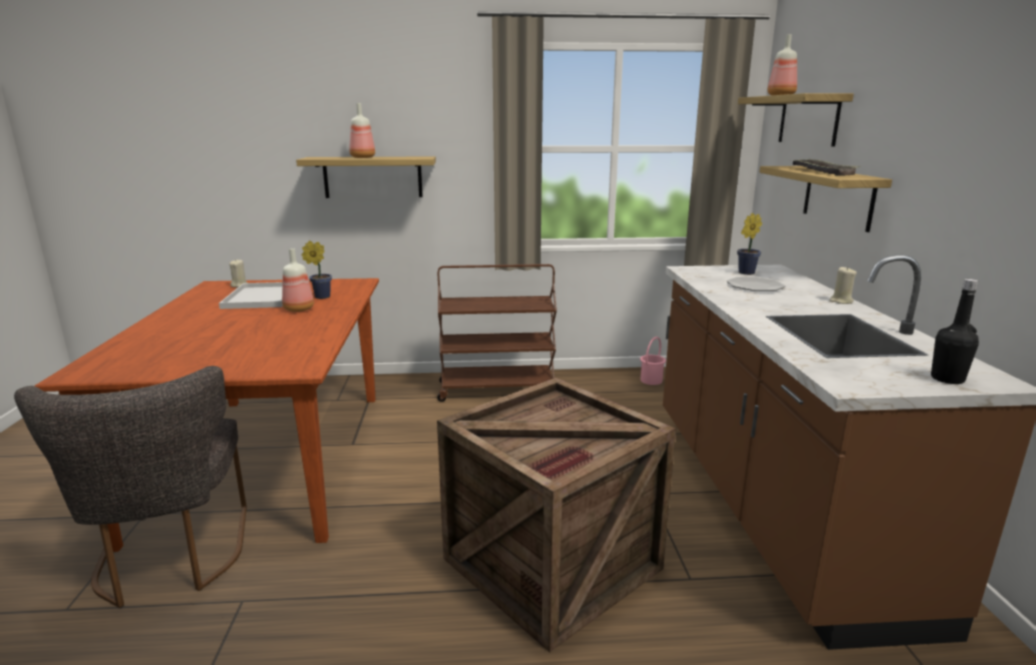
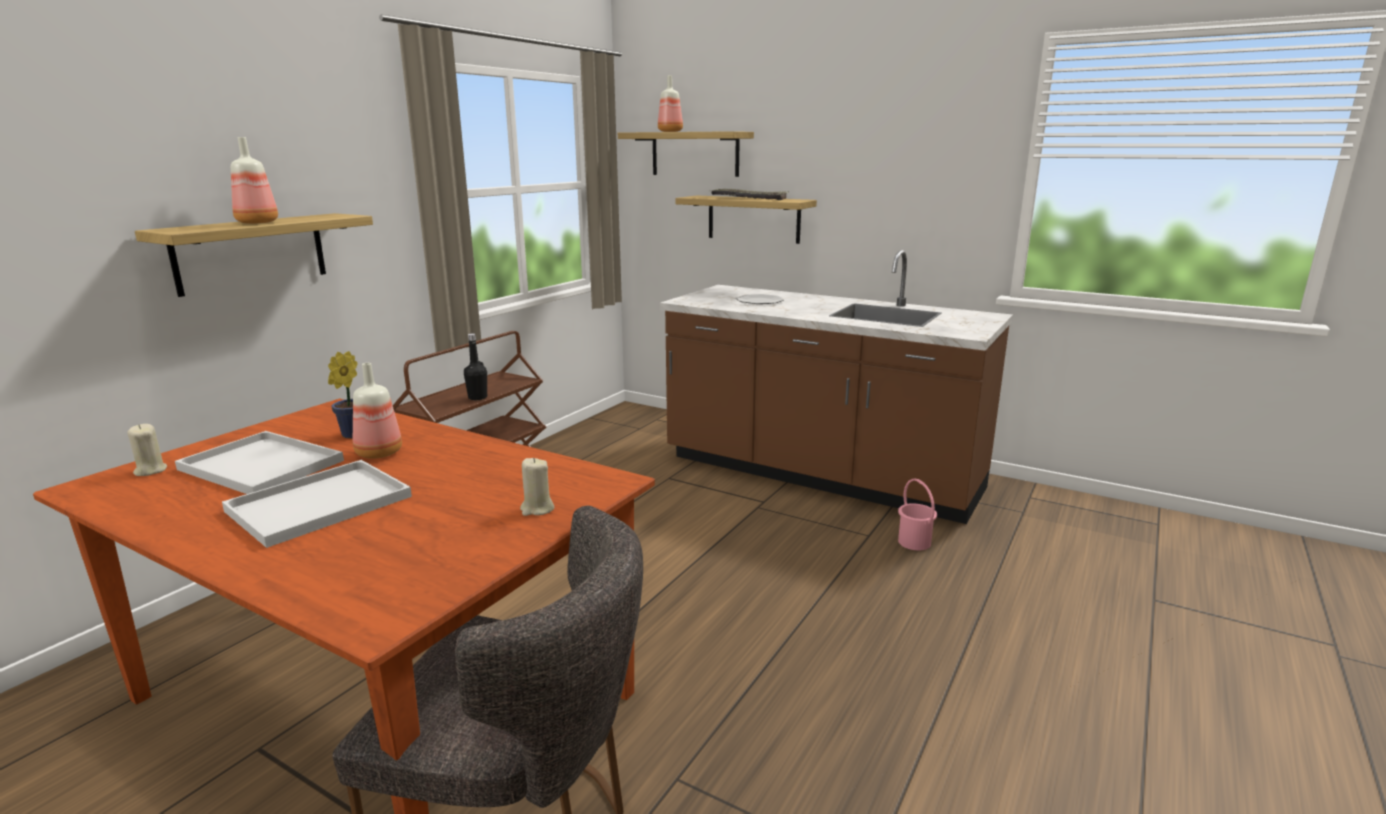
camera: 55 degrees left, 0 degrees up
(220, 321) = (322, 502): none -> white tray
(552, 566) = (802, 581): crate -> none
(651, 380) = (595, 436): pink bucket -> pink bucket (914, 542)
(744, 273) = (723, 294): potted plant -> none
(841, 301) = (826, 298): beige candle -> beige candle (537, 509)
(947, 379) = (980, 320): black bottle -> black bottle (477, 397)

